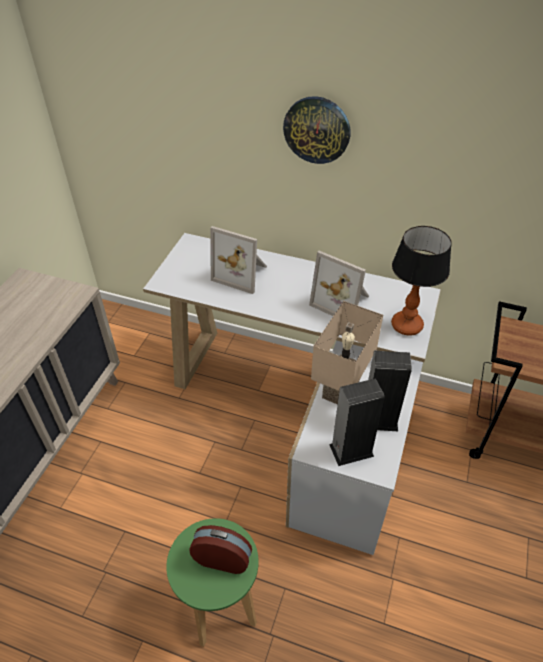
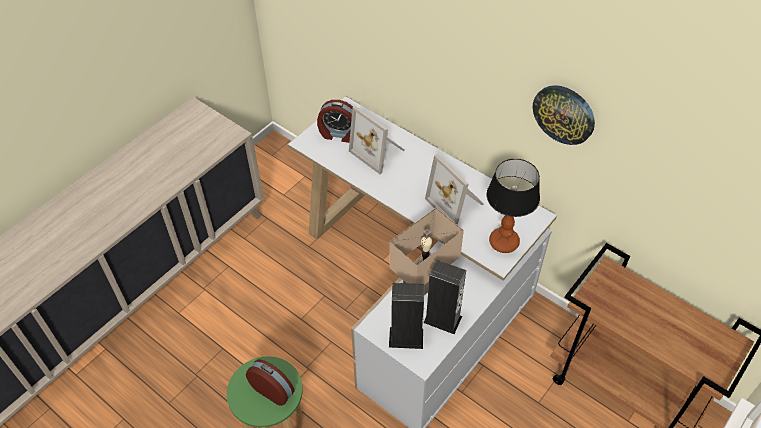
camera: 20 degrees right, 5 degrees up
(193, 267) = (338, 134): none -> alarm clock
(317, 130) = (459, 45): wall clock -> wall clock (564, 114)

